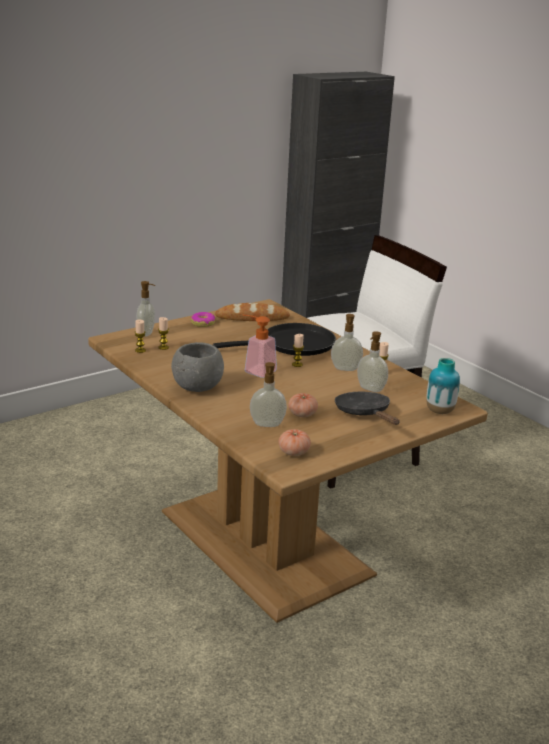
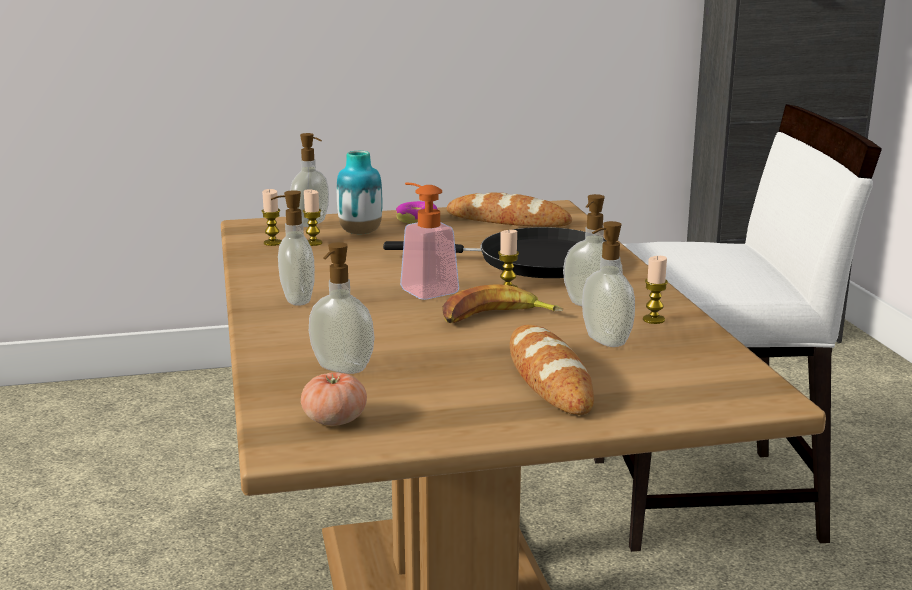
camera: 25 degrees right, 5 degrees down
(198, 387) = (296, 300): grey bowl -> soap dispenser
(302, 414) = (426, 362): tomato -> none
(309, 383) = (496, 317): none -> banana
(364, 413) = (549, 378): black frying pan -> bread
(439, 411) = (713, 396): vase -> vase (360, 232)

